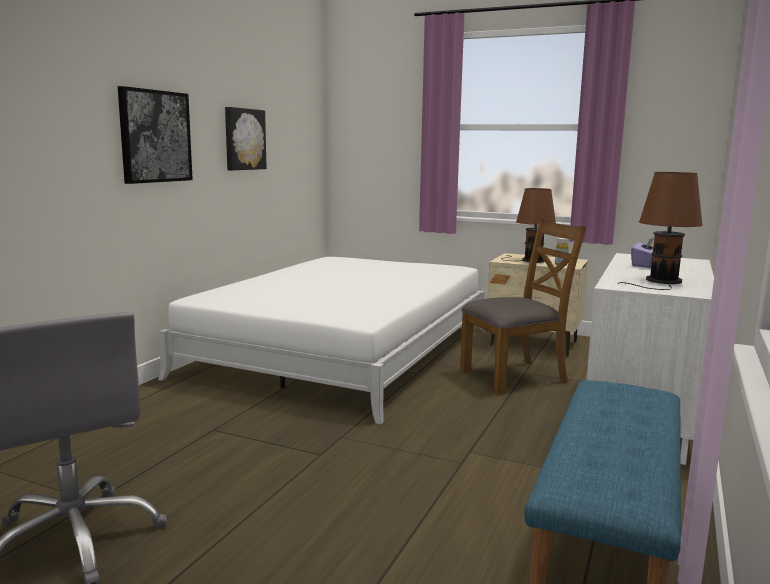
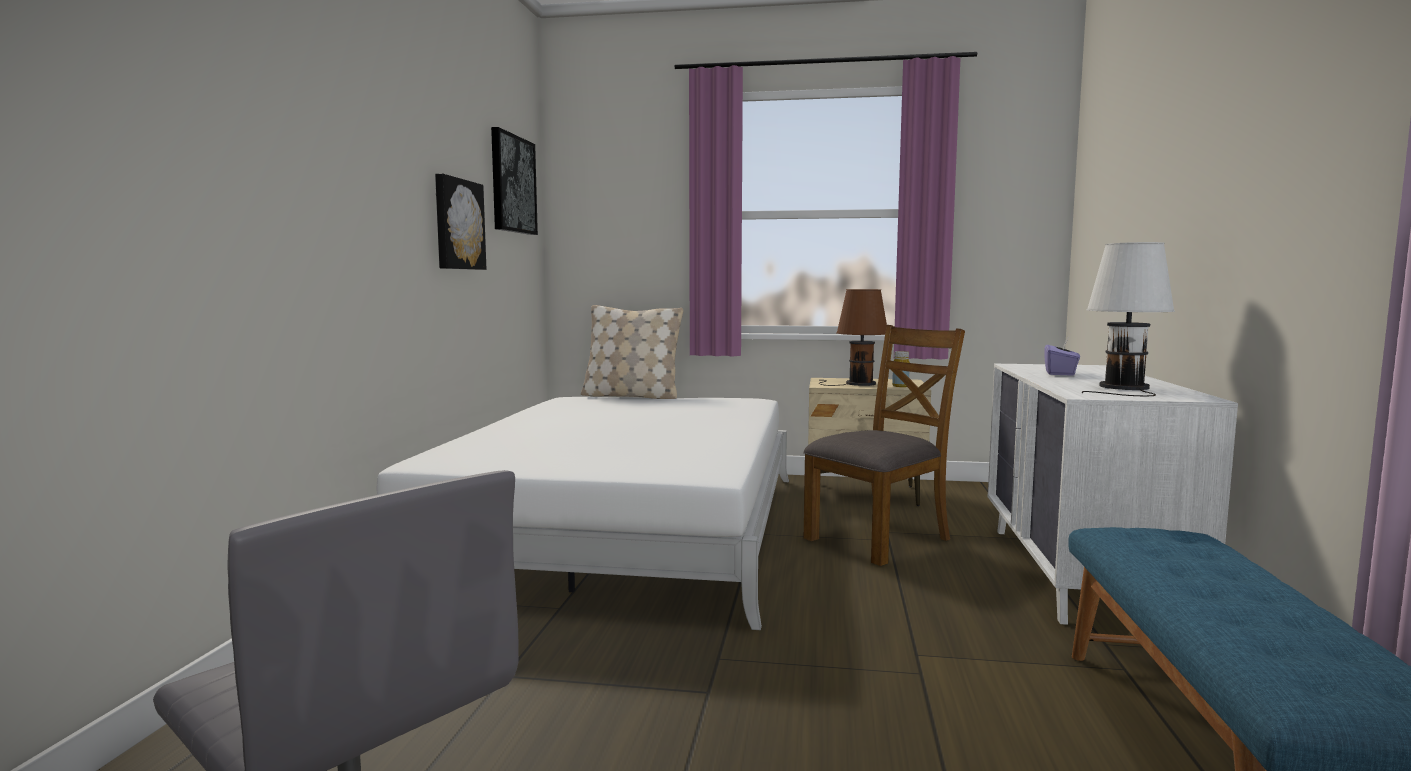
camera: 15 degrees left, 5 degrees down
(155, 136) = (347, 207): picture -> picture (512, 184)
(376, 259) = (631, 396): none -> beige pillow
(662, 281) = (1124, 388): brown table lamp -> white table lamp

